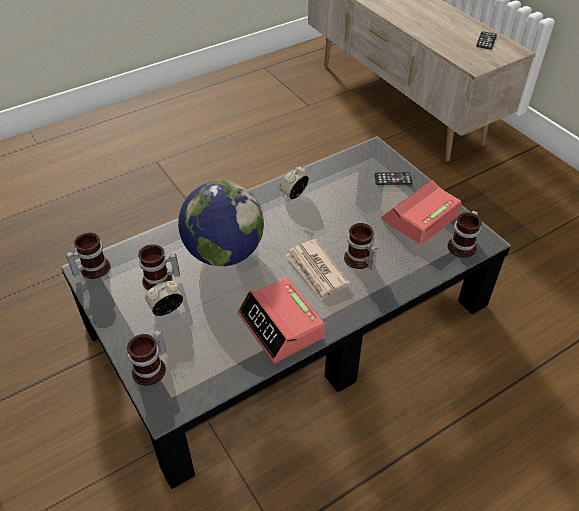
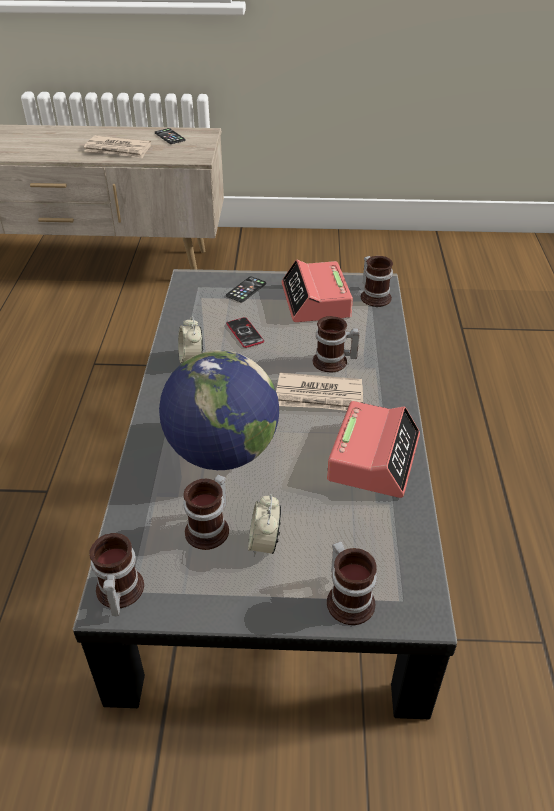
camera: 55 degrees left, 5 degrees down
(281, 326) = (373, 457): alarm clock -> alarm clock turned 75 degrees counterclockwise
(345, 203) = (245, 333): none -> phone
(436, 33) = (118, 150): none -> newspaper

